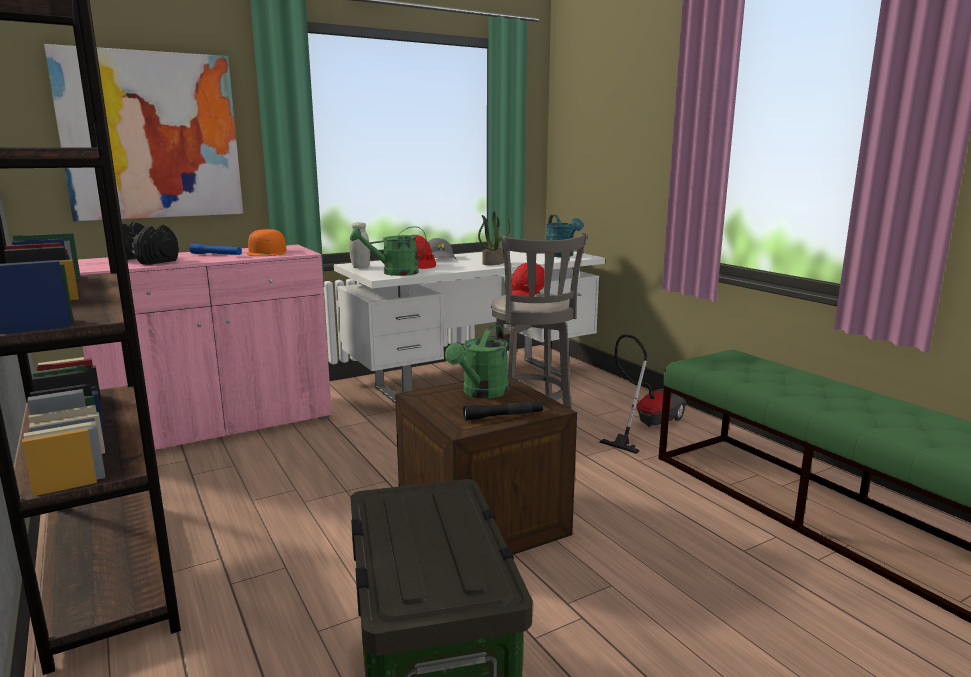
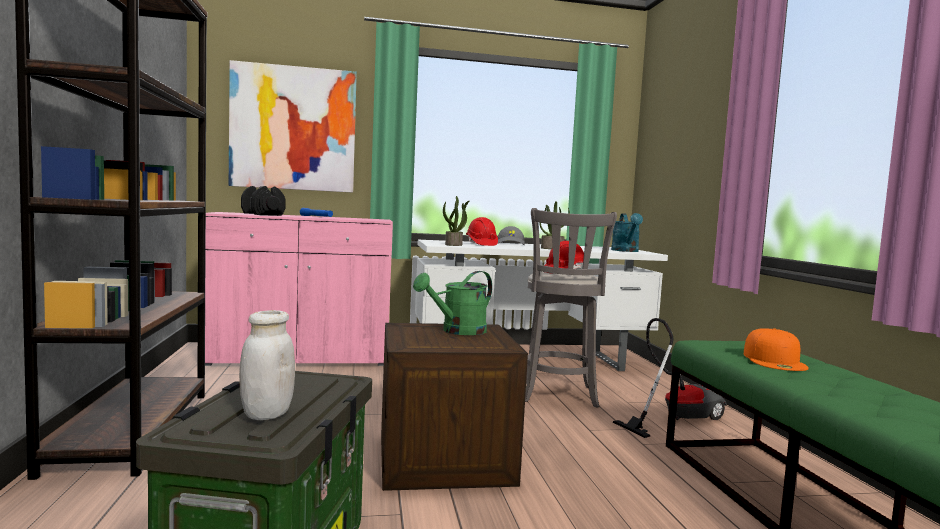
camera: 20 degrees right, 10 degrees down
(267, 252) = (356, 218): orange cap -> orange cap (775, 361)
(360, 267) = (434, 241): white jar -> white jar (266, 414)
(394, 273) = (454, 245): green watering can -> potted plant
(503, 416) = (454, 345): black flashlight -> none

